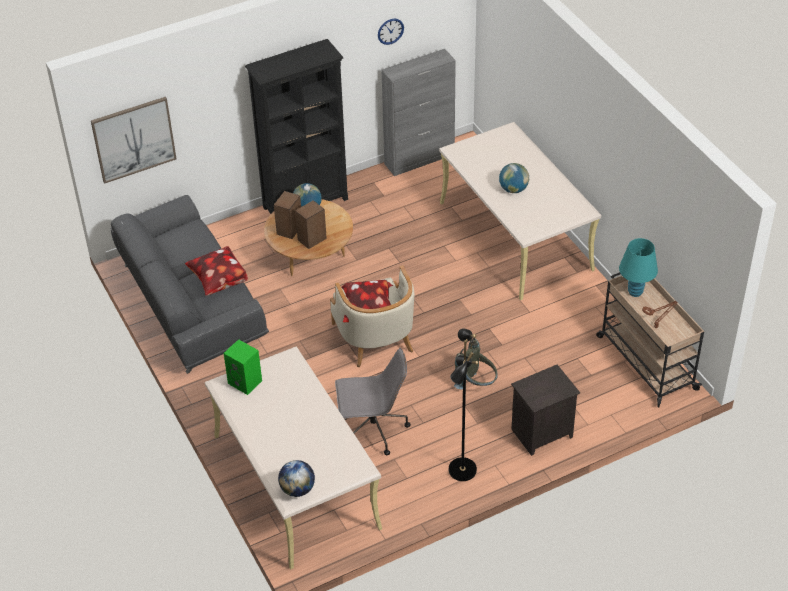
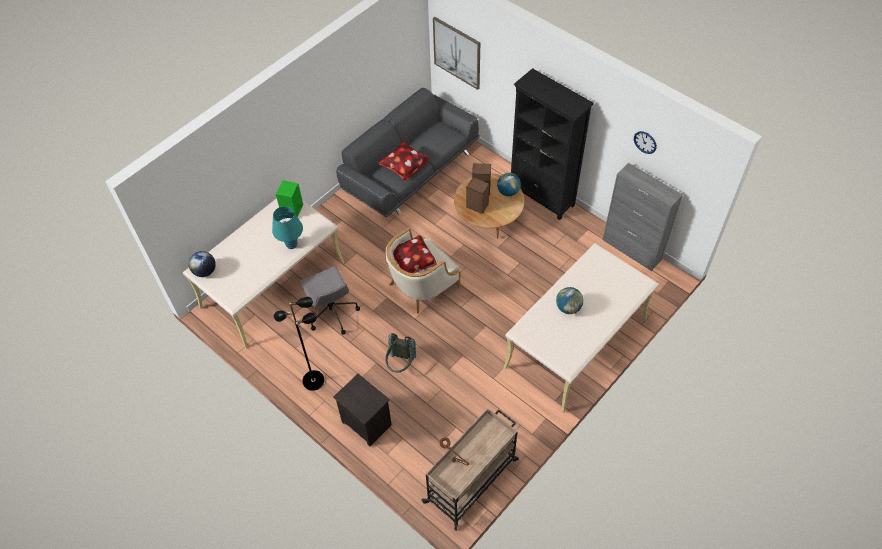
camera: 70 degrees right, 10 degrees up
(635, 292) = (490, 434): turquoise table lamp -> turquoise table lamp (291, 245)

